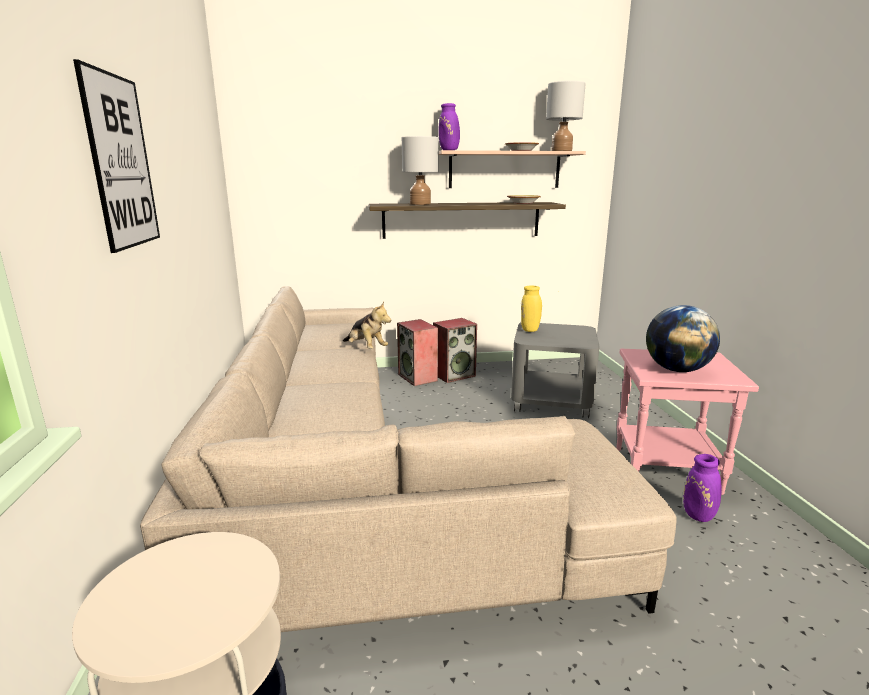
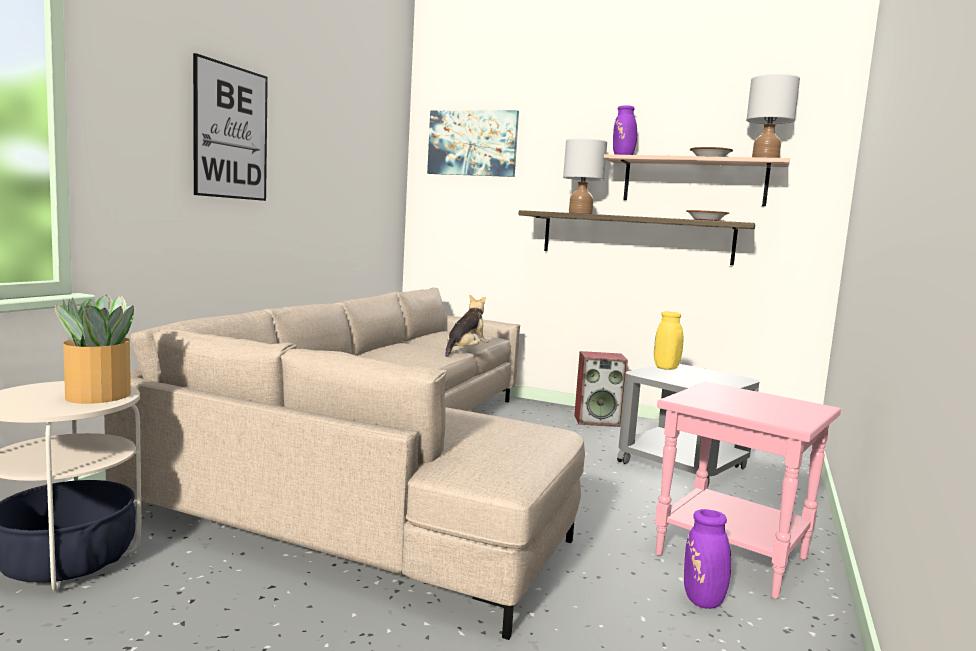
camera: 30 degrees right, 10 degrees down
(224, 569) = (97, 396): none -> potted plant
(297, 138) = (472, 143): none -> picture
(366, 348) = (465, 351): plush toy -> plush toy turned 135 degrees counterclockwise
(418, 378) = (554, 414): speaker -> none
(676, 370) = (729, 403): globe -> none

